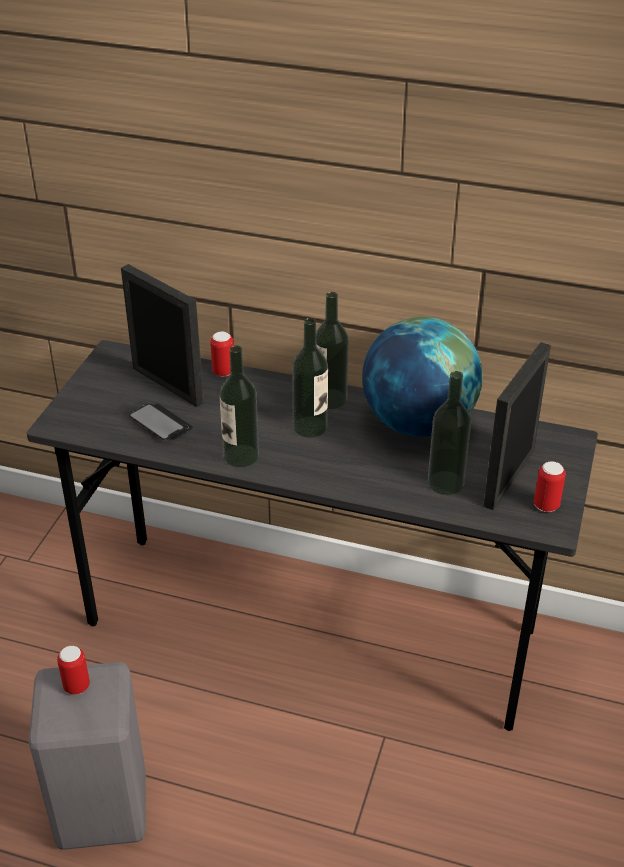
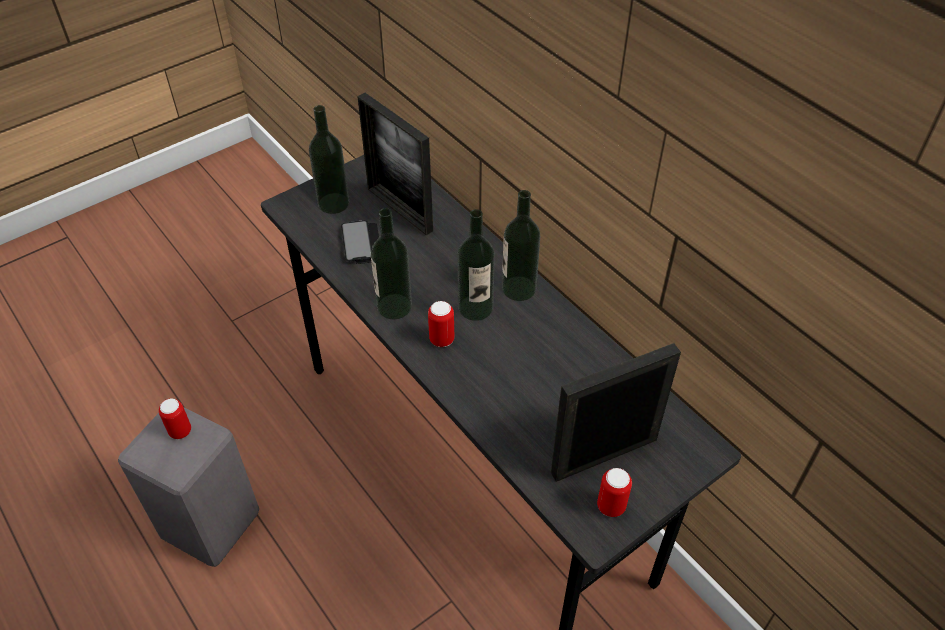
camera: 35 degrees right, 10 degrees up
(167, 385) = (400, 209): picture frame -> picture frame turned 150 degrees clockwise
(223, 372) = (455, 218): can -> can (441, 339)
(418, 423) = (573, 353): globe -> none
(445, 482) = (540, 428): bottle -> bottle (333, 203)

